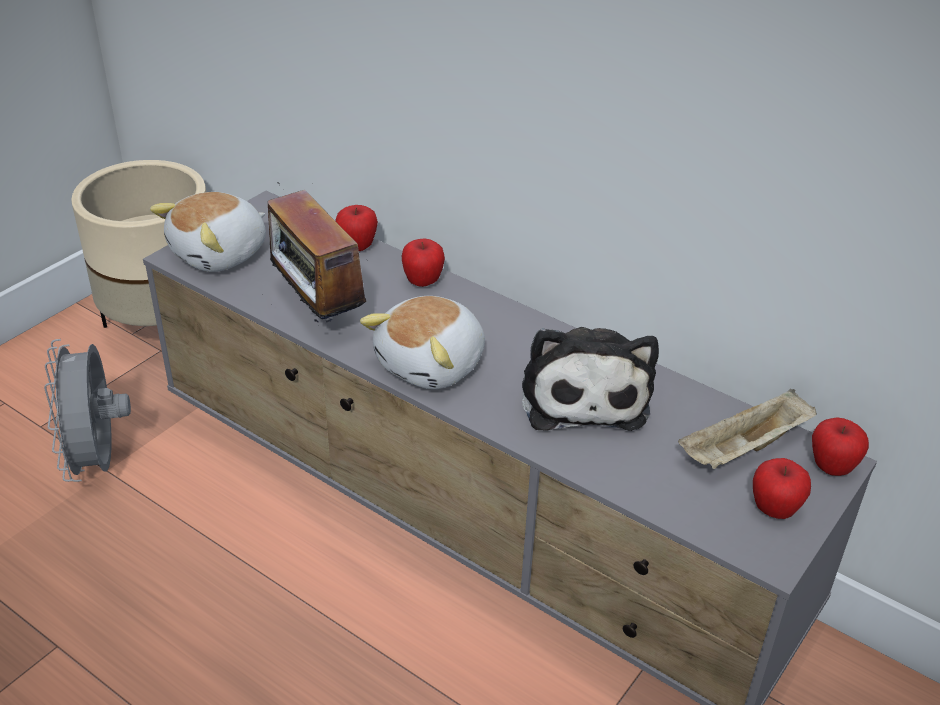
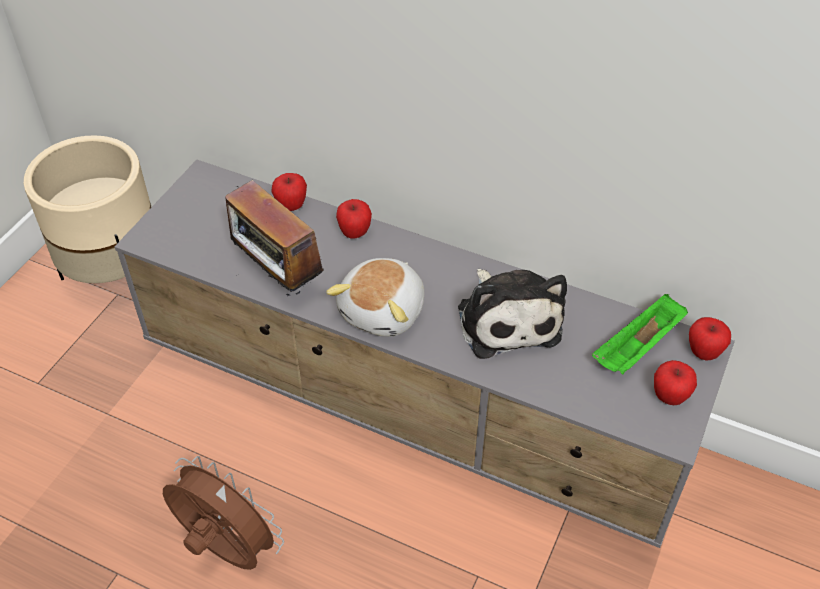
camera: 10 degrees left, 10 degrees up
(99, 462) = (98, 407): grey fan -> none
(194, 643) = (226, 550): none -> brown fan
(220, 254) = (179, 231): plush toy -> none
(744, 450) = (637, 348): beige tray -> green tray

